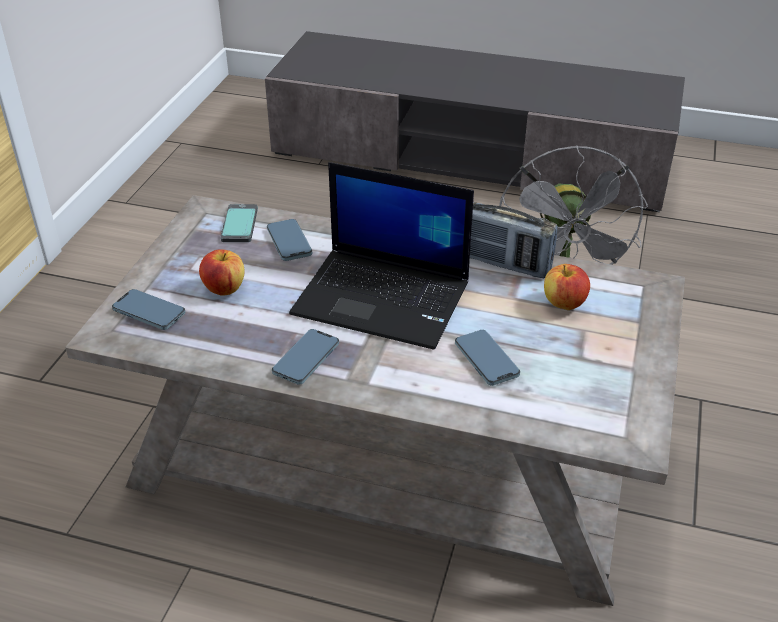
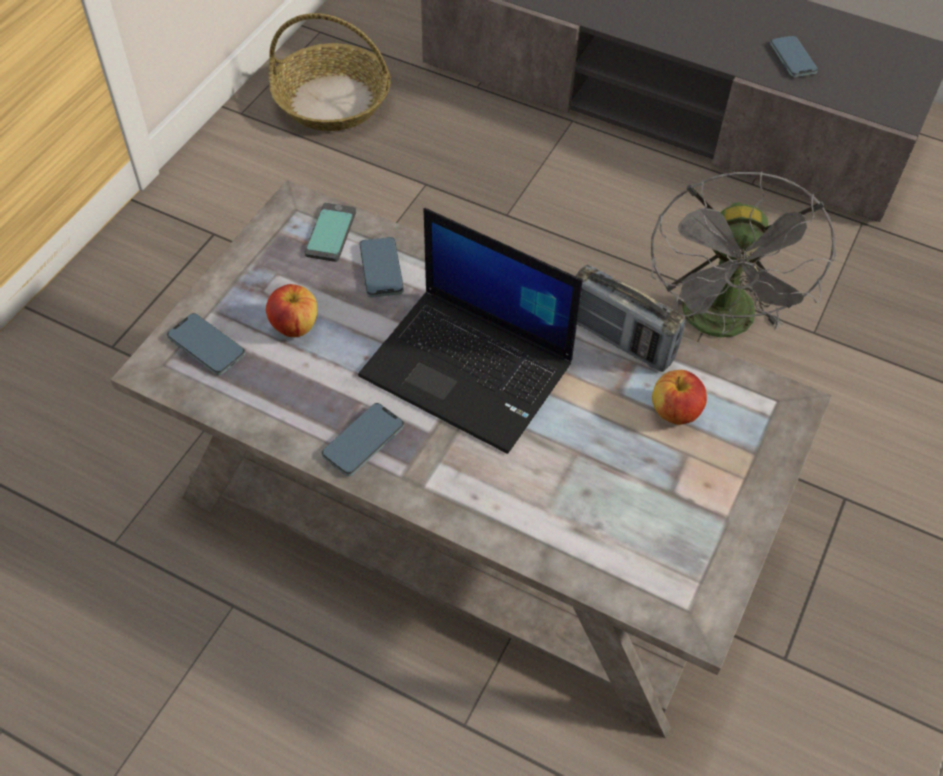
camera: 10 degrees right, 15 degrees up
(202, 186) = (333, 101): none -> basket
(486, 360) = (562, 478): phone -> phone (792, 59)

